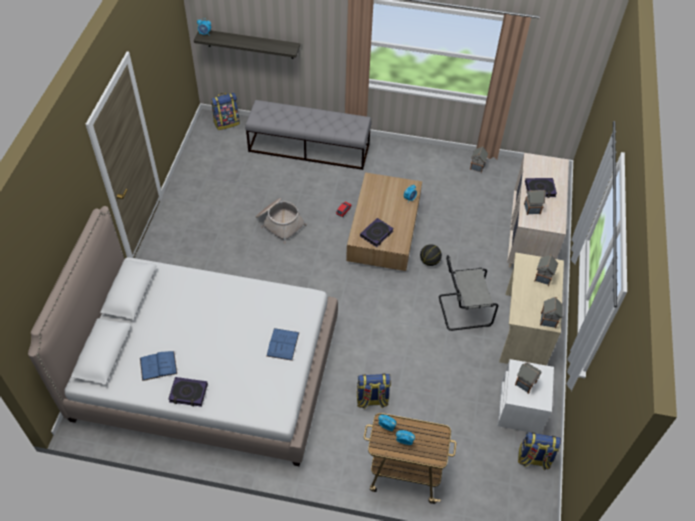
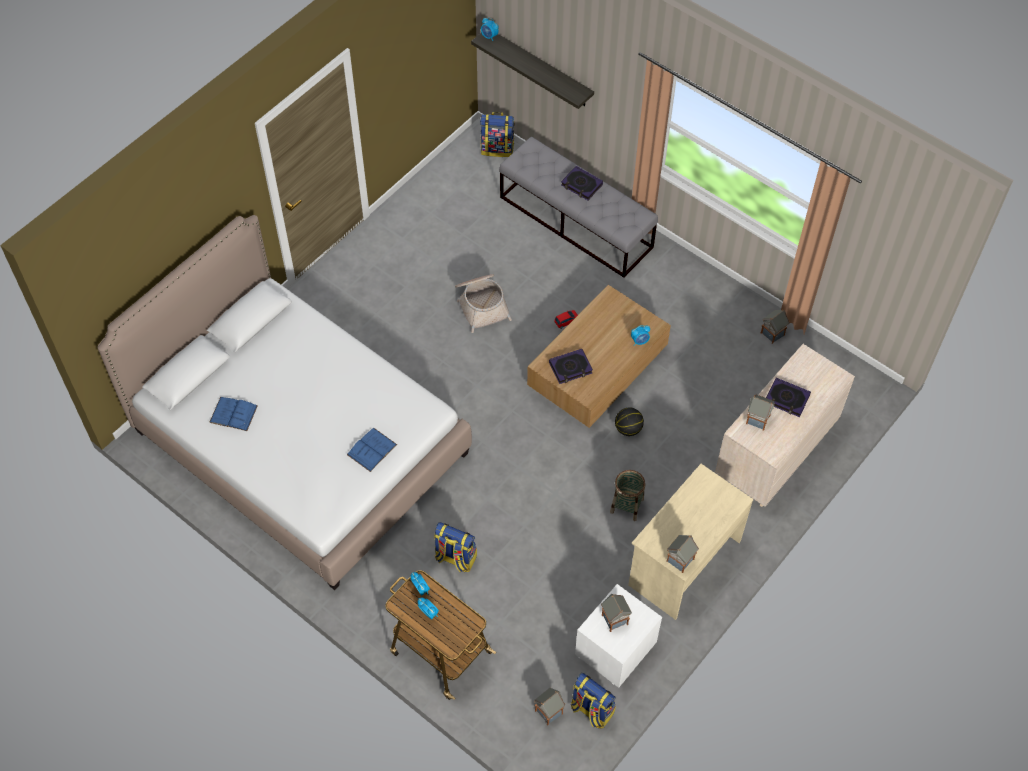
camera: 30 degrees right, 5 degrees up
(188, 393) = (246, 457): book -> book (581, 185)
(462, 310) = (626, 505): grey chair -> basket
(543, 277) = (712, 508): toy house -> toy house (549, 711)

